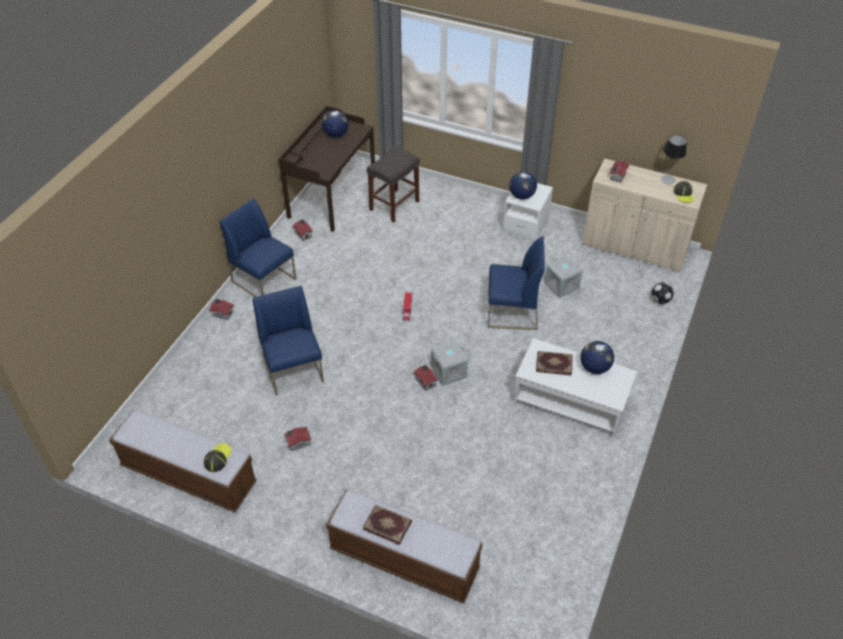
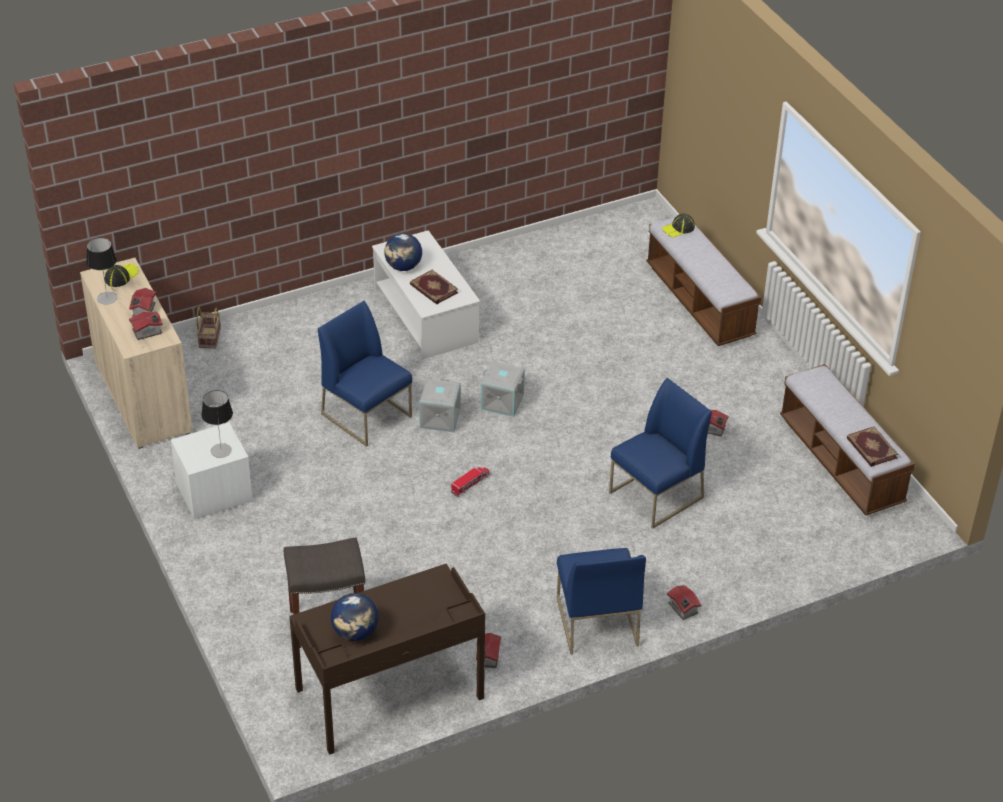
camera: 140 degrees left, 5 degrees down
(217, 458) = (819, 384): cap -> cap (678, 228)
(294, 370) = (656, 495): blue chair -> blue chair turned 150 degrees counterclockwise
(387, 524) = (713, 266): book -> book (871, 448)
(425, 381) = (534, 407): toy house -> toy house (143, 310)
(521, 196) = (221, 450): globe -> table lamp
(562, 285) = (279, 408): grey storage box -> grey storage box (439, 418)
(660, 300) = (209, 337): football -> basket

